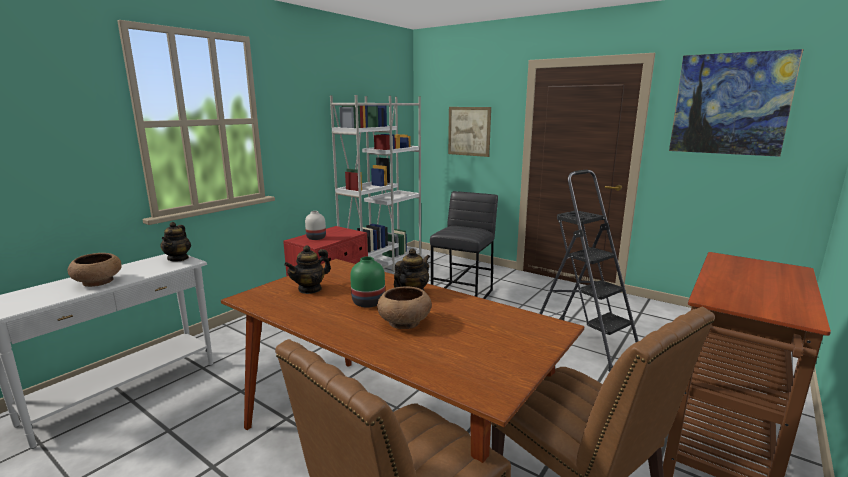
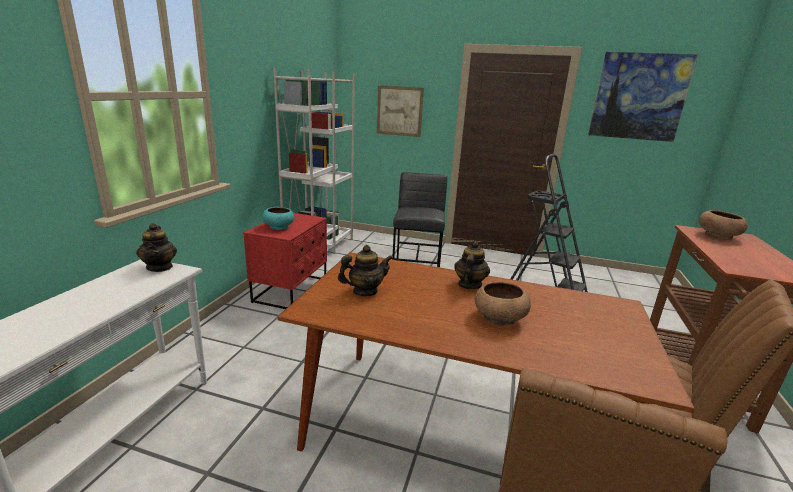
camera: 20 degrees left, 5 degrees up
(99, 282) = (81, 311): brown bowl -> brown bowl (718, 236)
(310, 289) = (365, 291): teapot -> teapot turned 135 degrees counterclockwise
(316, 238) = (279, 227): white vase -> turquoise bowl
(368, 302) = (440, 299): green vase -> none

